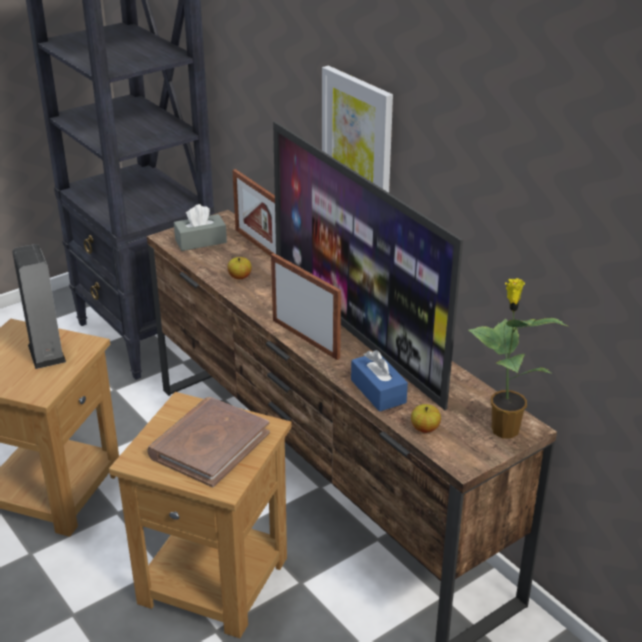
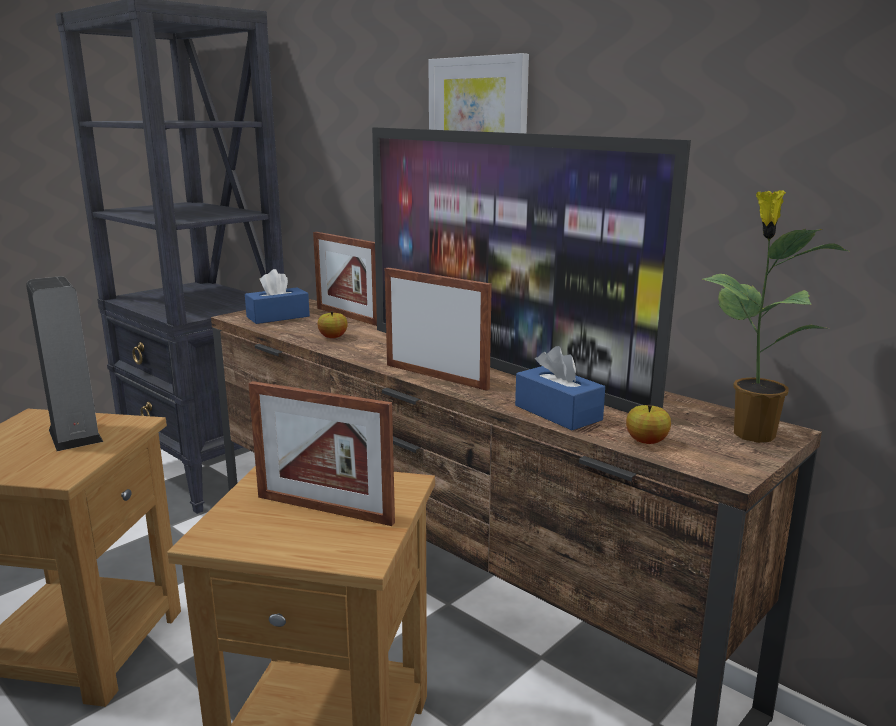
camera: 10 degrees left, 15 degrees down
(201, 241) = (278, 317): grey tissue box -> blue tissue box
(209, 445) = (324, 509): brown book -> picture frame

